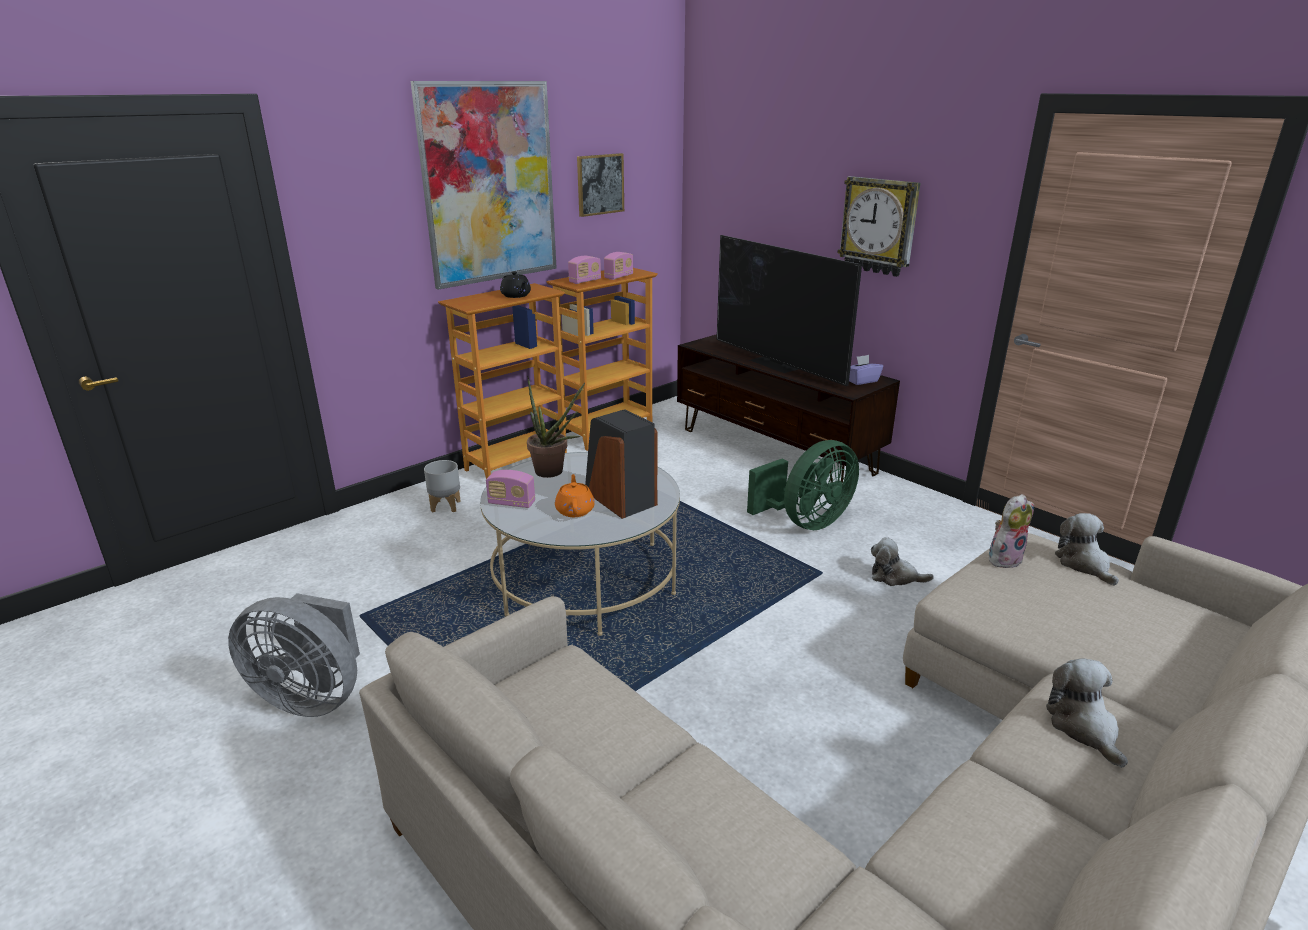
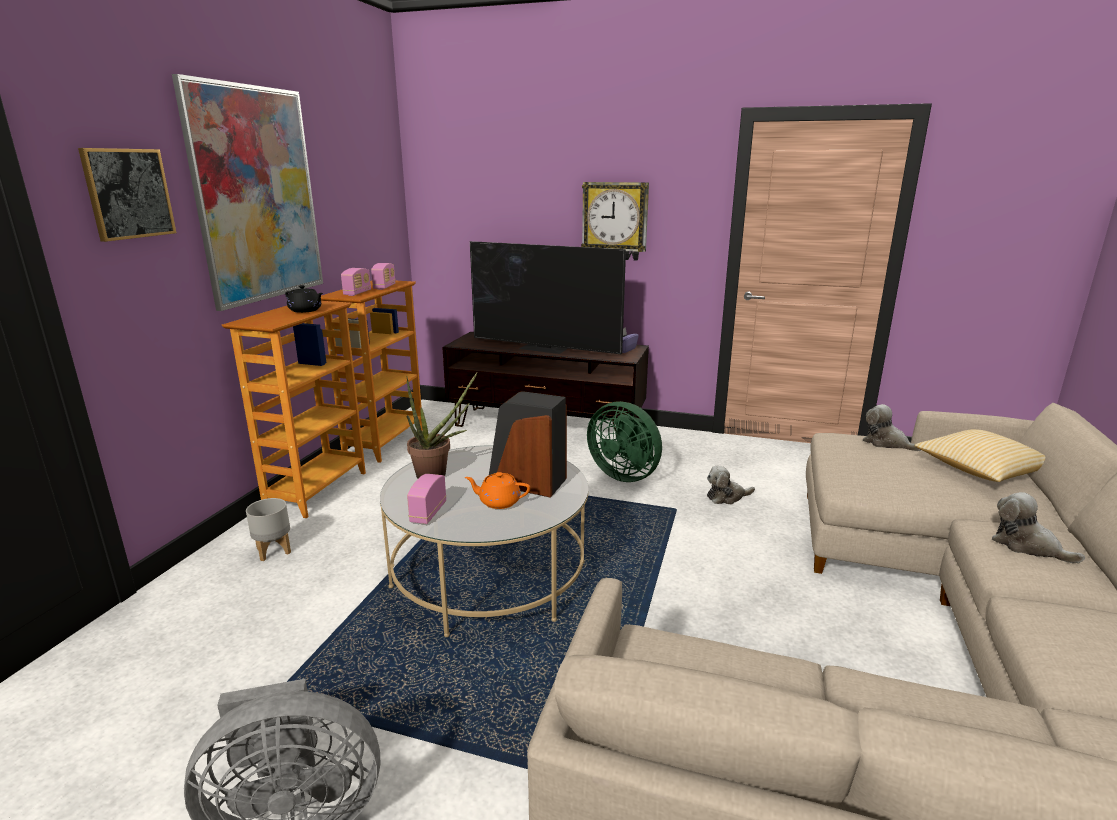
camera: 30 degrees left, 5 degrees down
(511, 503) = (428, 513): radio -> radio turned 120 degrees clockwise
(575, 510) = (498, 502): orange teapot -> orange teapot turned 45 degrees counterclockwise
(600, 184) = (348, 200): picture -> picture (128, 193)
(806, 522) = (625, 474): green fan -> green fan turned 105 degrees clockwise
(1004, 558) = (838, 452): plush toy -> none
(1159, 631) = (978, 471): none -> pillow

